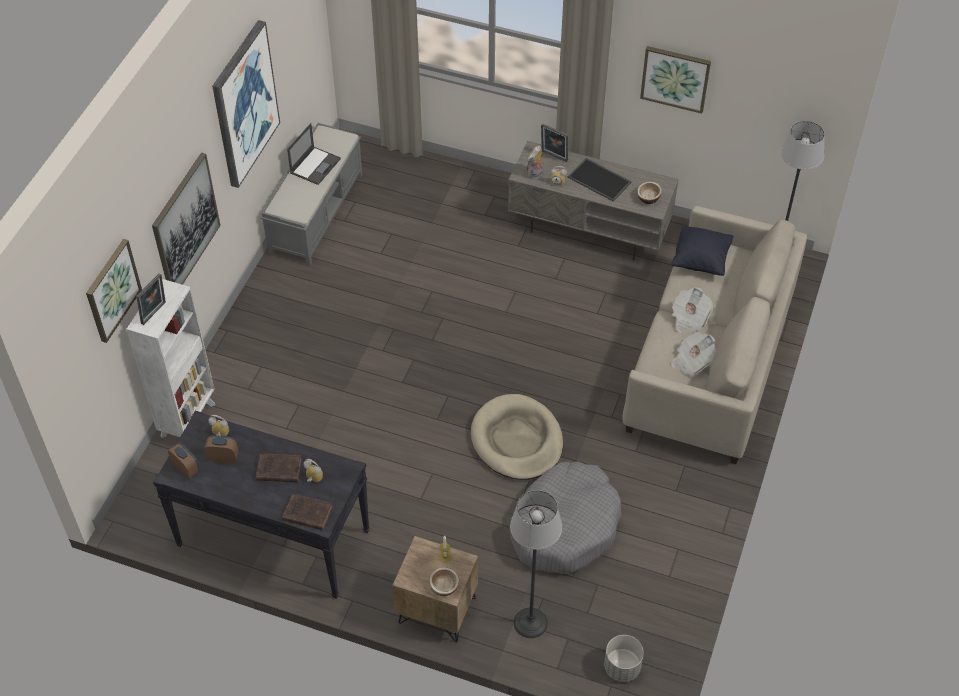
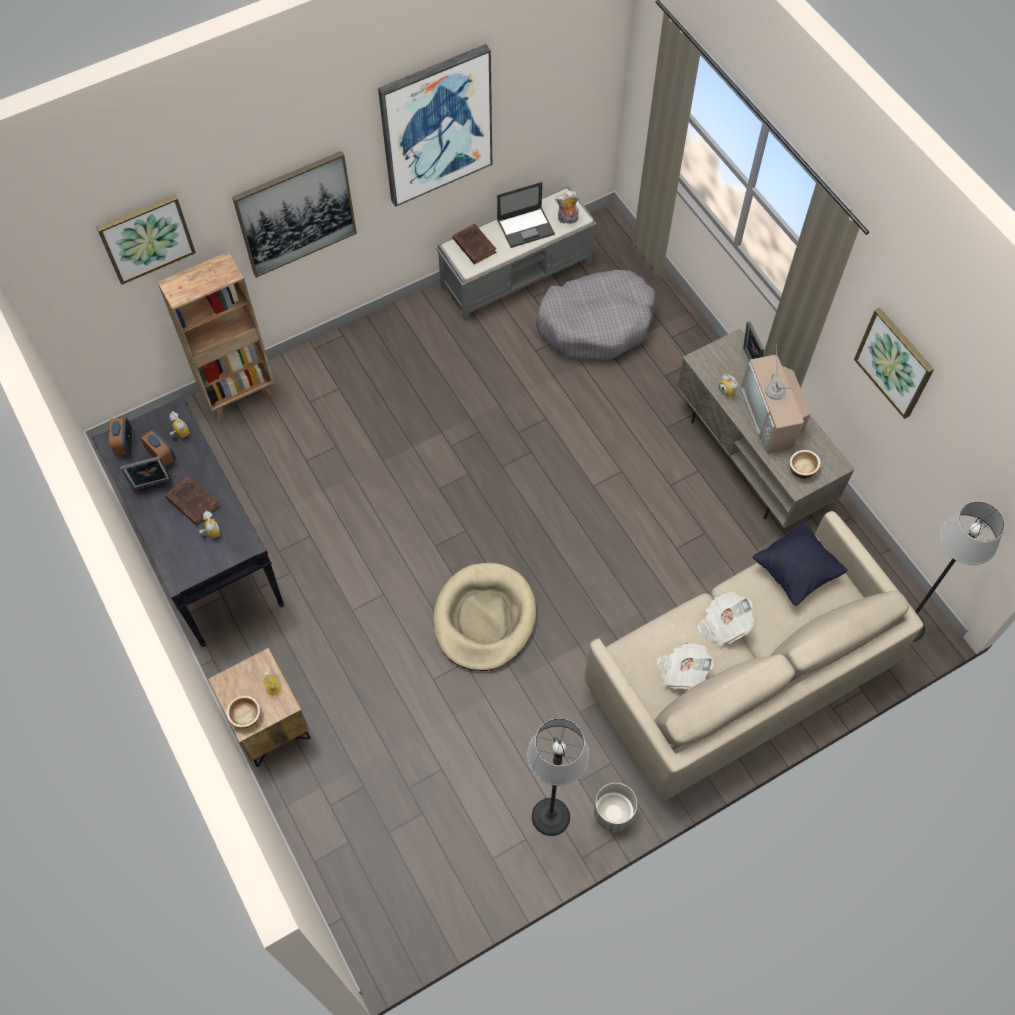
camera: 40 degrees right, 10 degrees up
(155, 314) = (192, 284): picture frame -> picture frame (153, 486)
(189, 419) = (240, 395): white bookcase -> brown bookcase
(306, 513) = (175, 560): brown book -> brown book (473, 245)
(530, 622) = (332, 800): floor lamp -> floor lamp (550, 816)
(535, 174) = (713, 368): plush toy -> plush toy (567, 220)
(565, 526) = (447, 734): grey dog bed -> grey dog bed (596, 323)
(600, 179) = (772, 417): tray -> television
(622, 667) = (368, 909): grey planter -> grey planter (613, 813)

